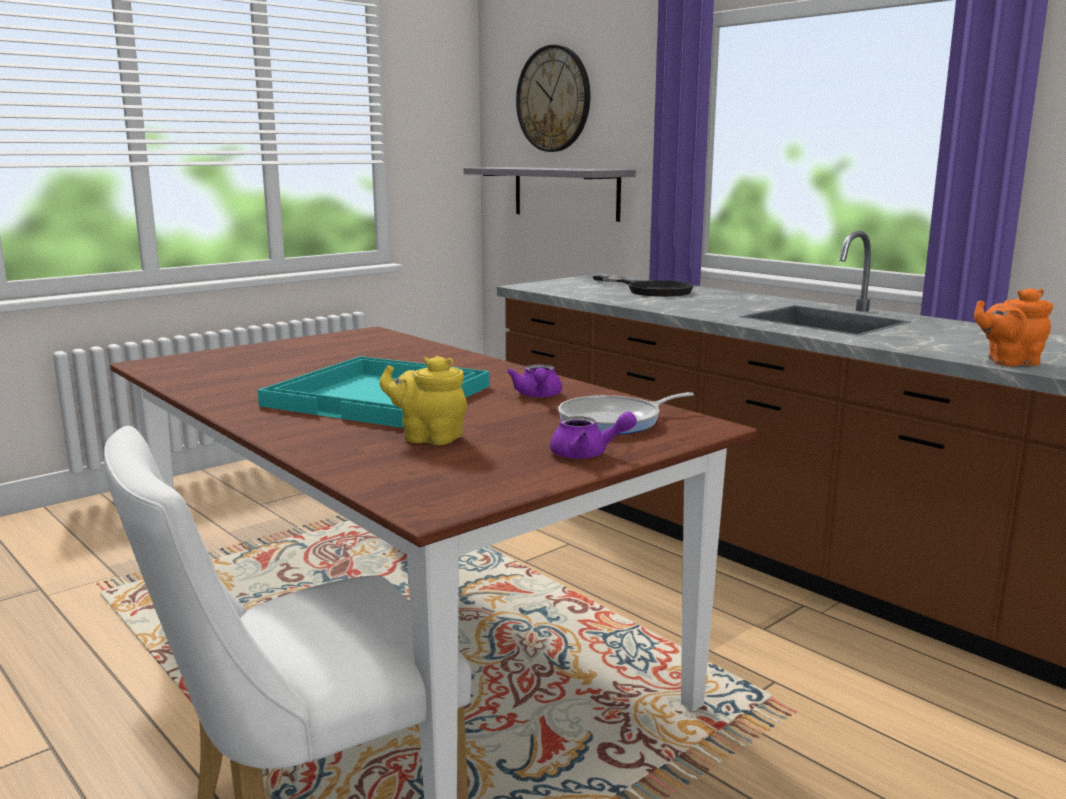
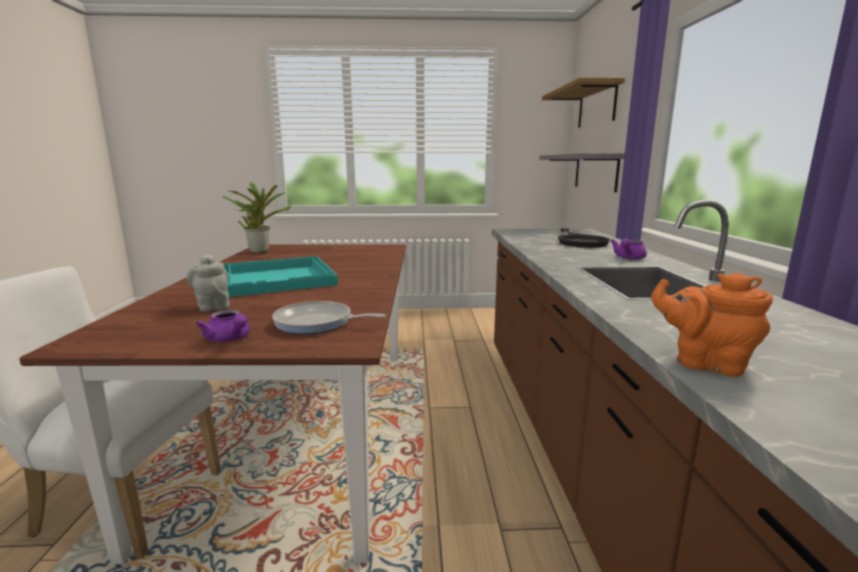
camera: 40 degrees right, 0 degrees up
(178, 370) = (260, 251): none -> potted plant
(428, 437) = (212, 305): yellow teapot -> grey teapot
(538, 396) = (338, 296): purple teapot -> purple teapot (628, 258)
(553, 99) = (596, 106): wall clock -> shelf

